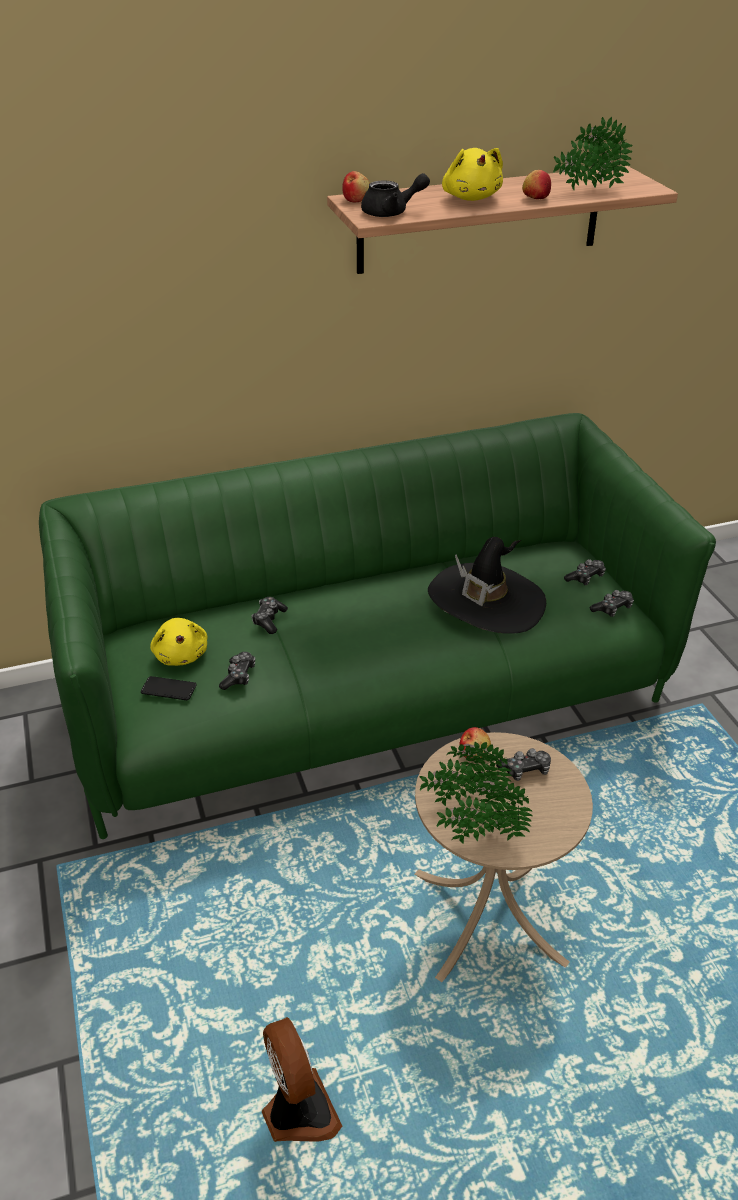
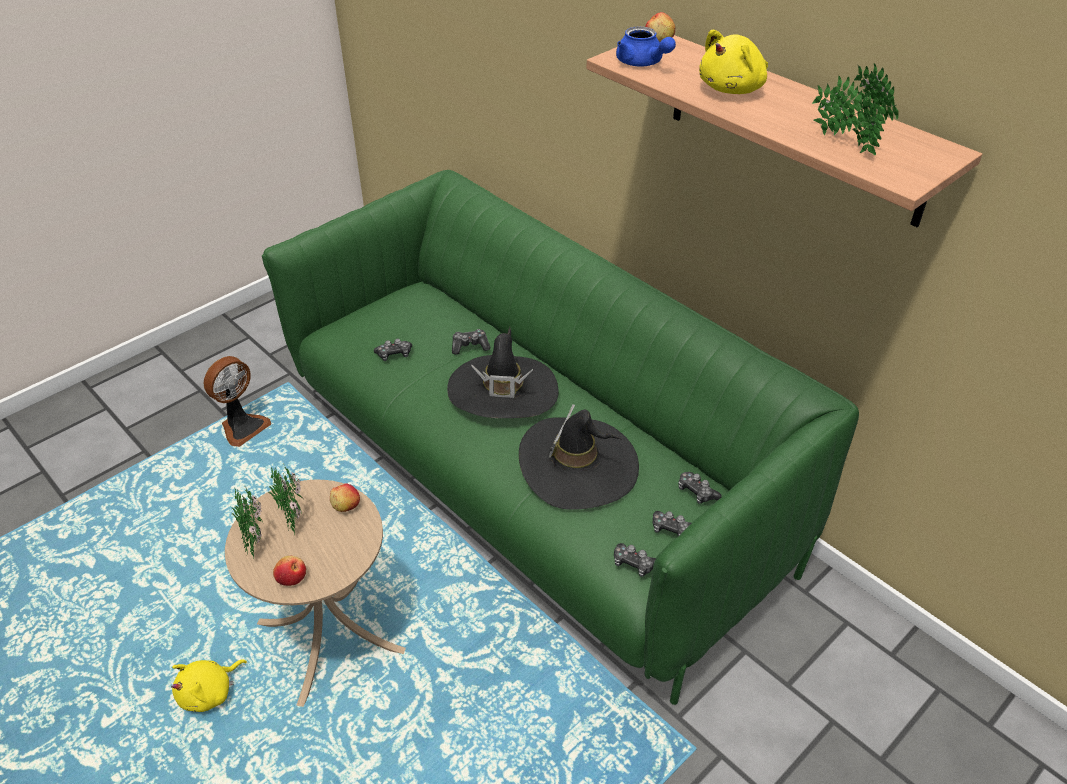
camera: 65 degrees right, 5 degrees up
(168, 689) = (363, 327): phone -> none
(181, 654) = (406, 319): yellow plush toy -> yellow plush toy (209, 692)
(298, 1112) = (133, 578): fan -> fan (243, 427)
(357, 617) = (503, 392): none -> black hat
(391, 212) = (642, 63): black teapot -> blue teapot
(525, 770) = (339, 544): game controller -> game controller (696, 492)
(535, 198) = (774, 120): apple -> apple (292, 577)

